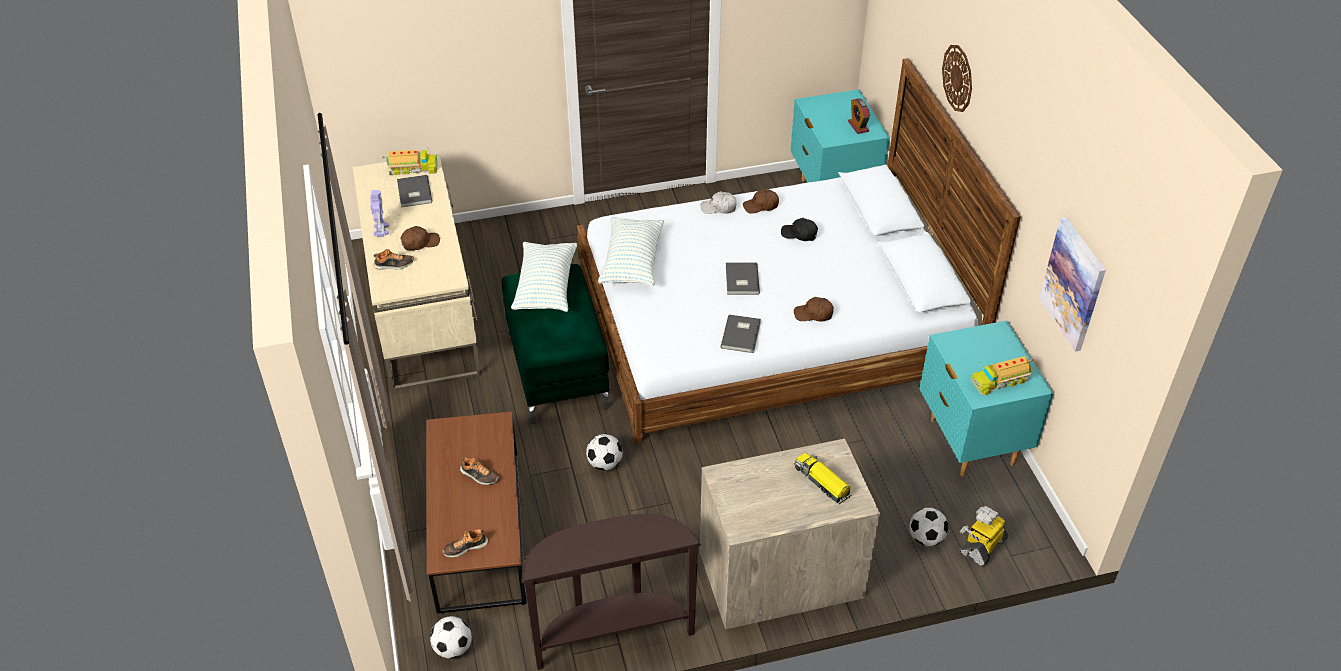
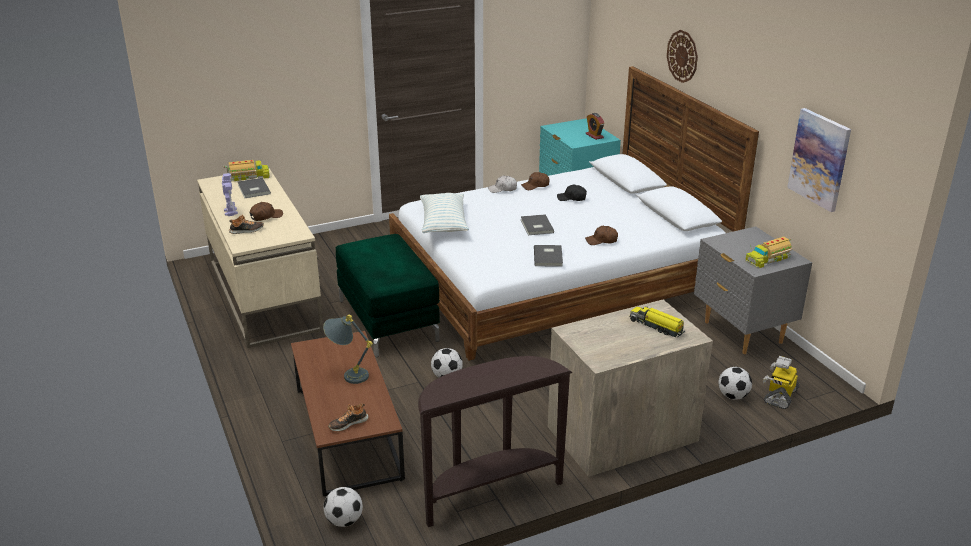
camera: 10 degrees left, 15 degrees down
(479, 476) = (348, 374): shoe -> grey table lamp
(546, 286) = (375, 246): pillow -> none
(970, 442) = (742, 332): turquoise nightstand -> grey nightstand

